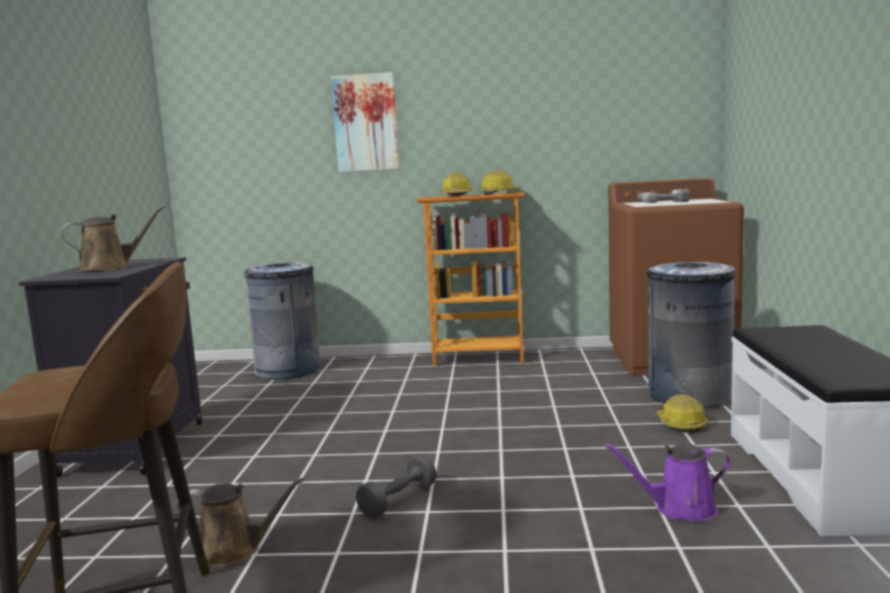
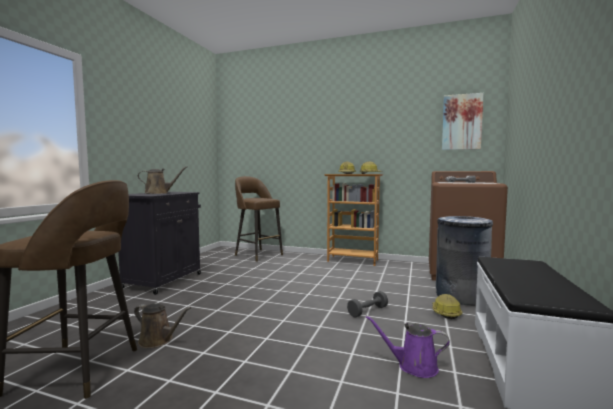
camera: 15 degrees right, 5 degrees down
(288, 370) = (257, 255): grey trash can -> brown stool
(366, 123) = (306, 136): picture -> picture (461, 122)
(398, 500) = (256, 329): grey dumbbell -> grey dumbbell (367, 311)

